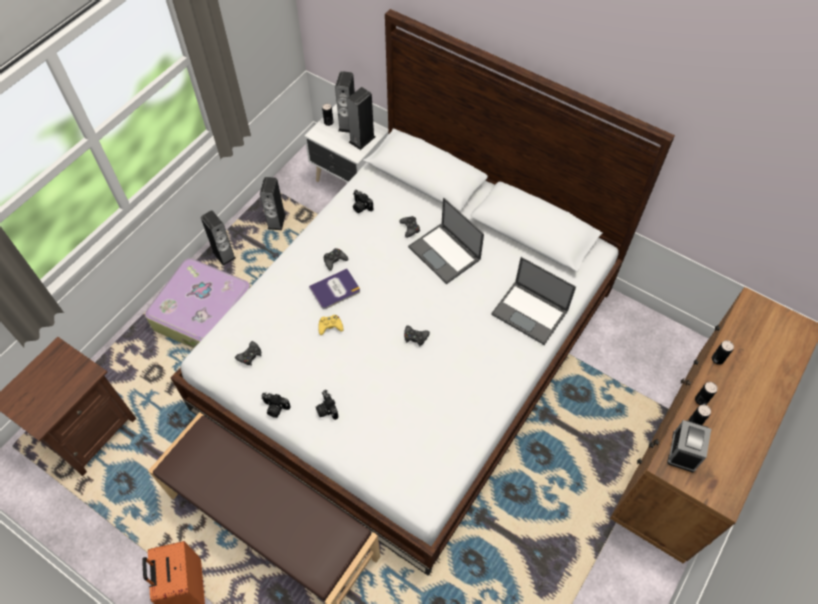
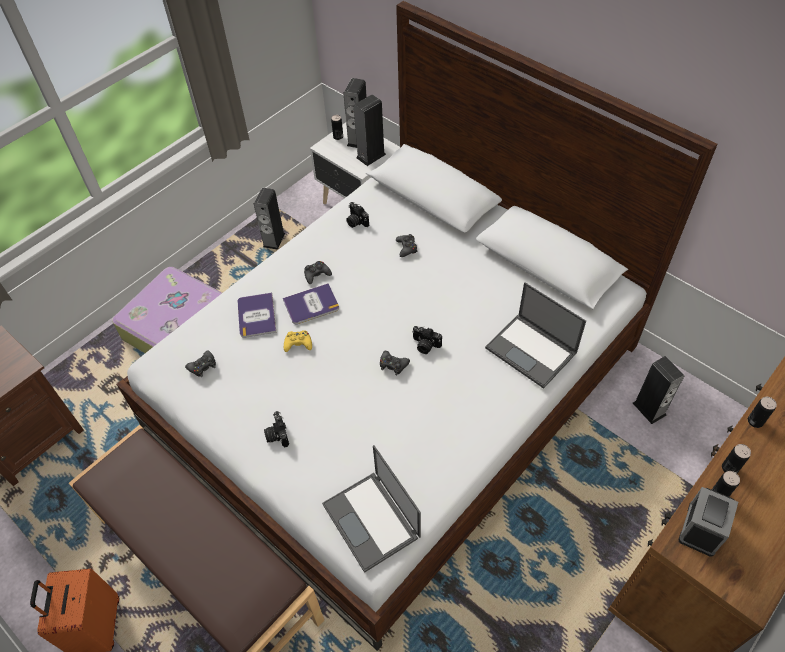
camera: 10 degrees right, 5 degrees down
(224, 255) = (212, 269): speaker -> speaker (649, 409)
(275, 408) = (219, 427): camera -> camera (425, 345)
(288, 304) = (256, 315): none -> book
(445, 253) = (442, 278): laptop -> laptop (372, 521)

